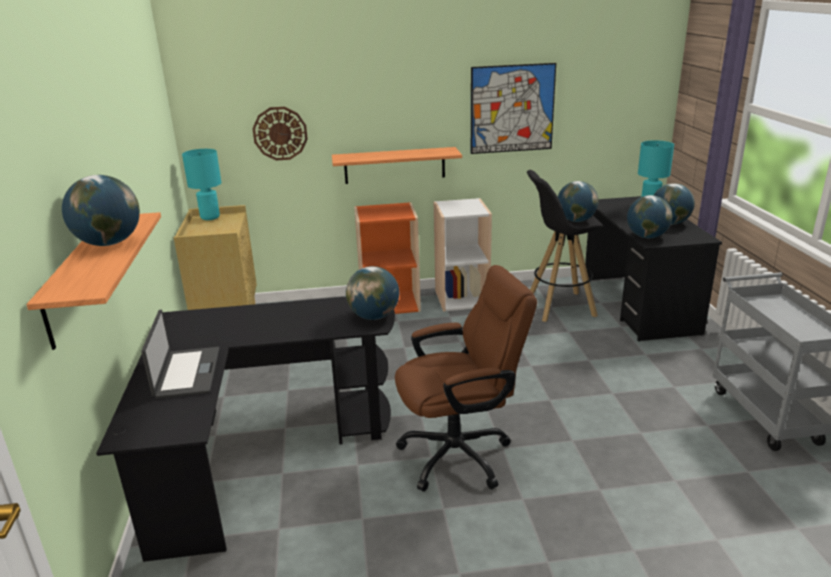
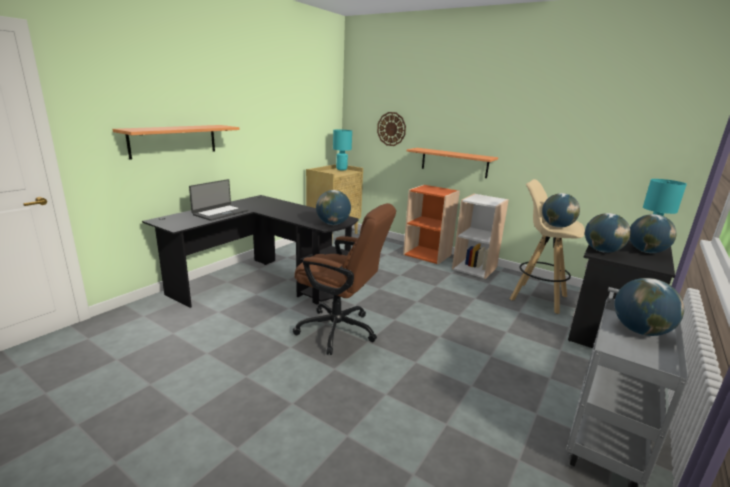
camera: 40 degrees right, 5 degrees down
(109, 243) = (190, 127): globe -> globe (639, 331)
(512, 109) = (548, 135): picture -> none
(558, 306) = (536, 297): black stool -> beige stool

